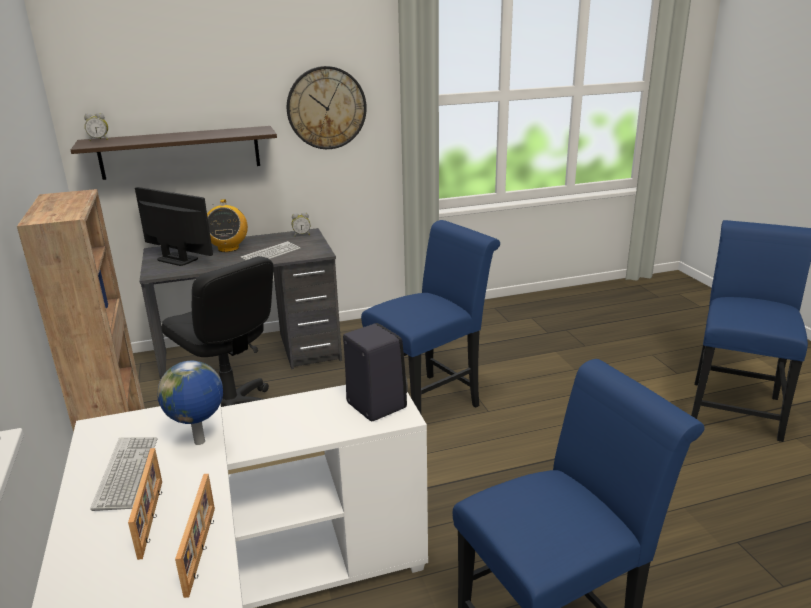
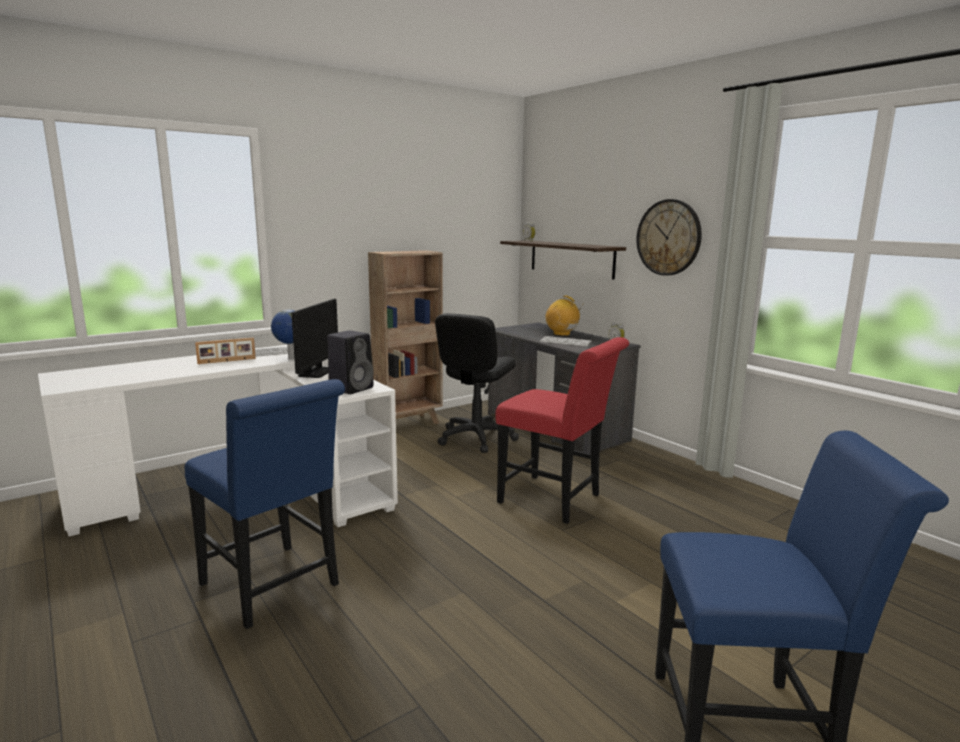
camera: 70 degrees right, 10 degrees down
(177, 259) = (527, 329): monitor -> monitor (316, 372)
(202, 549) = (201, 370): picture frame -> none
(228, 248) = (562, 334): radio -> radio turned 75 degrees clockwise
(430, 400) = (556, 500): blue chair -> red chair

